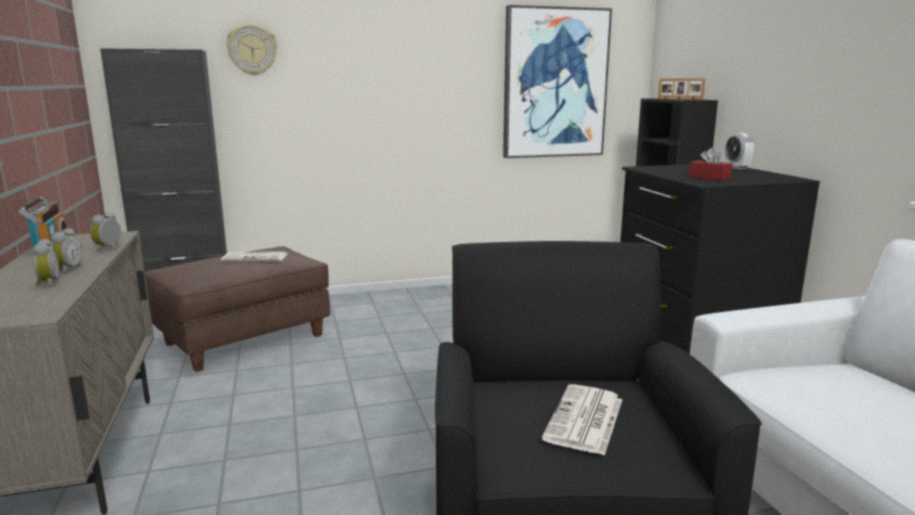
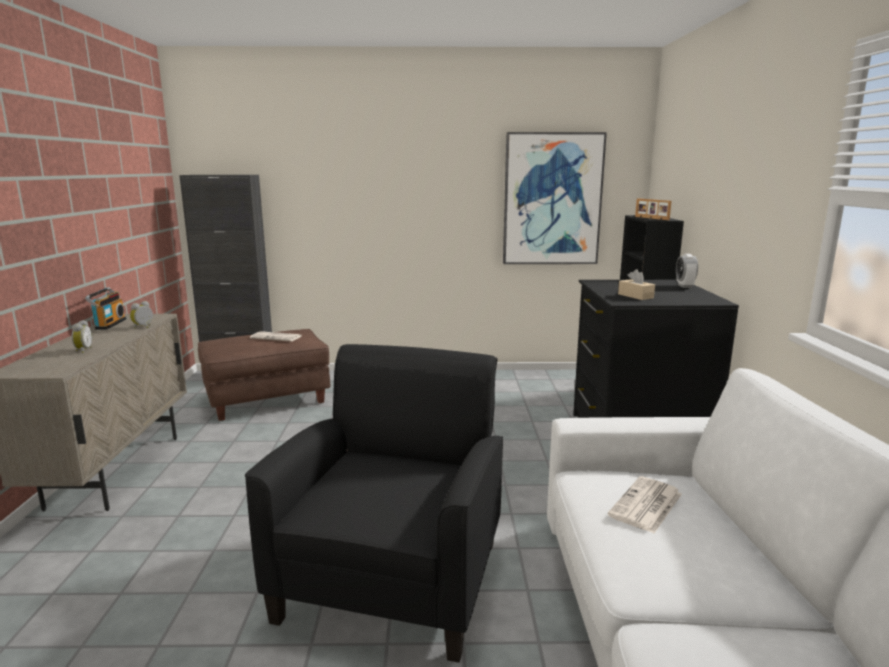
camera: 15 degrees right, 0 degrees up
(67, 270) = (103, 341): alarm clock -> none
(252, 50) = (294, 173): wall clock -> none
(585, 420) = (388, 489): newspaper -> newspaper (646, 505)
(709, 178) = (635, 296): red tissue box -> beige tissue box

